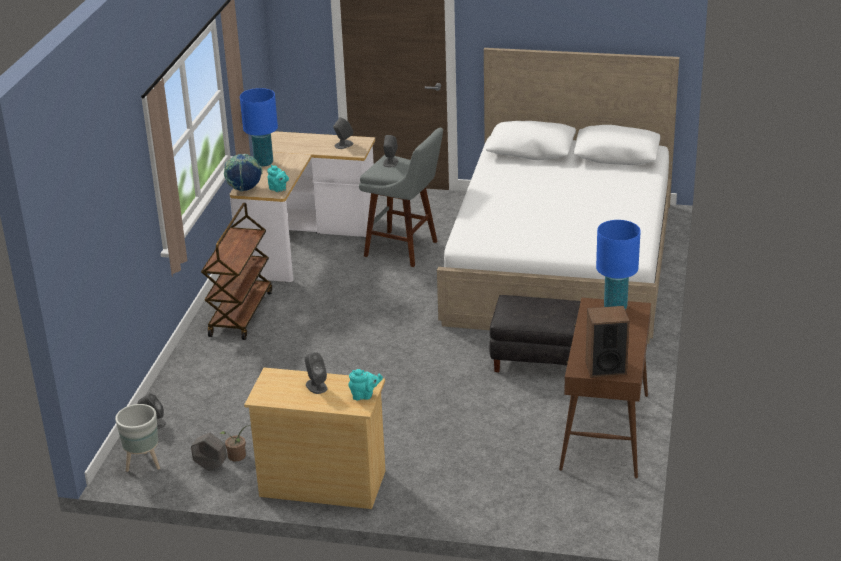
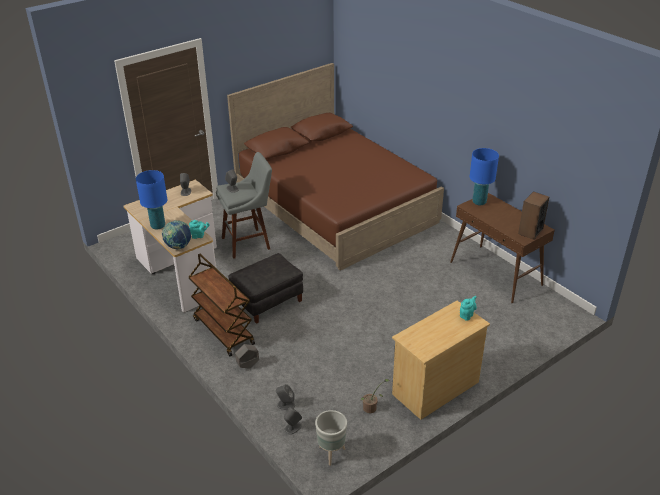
camera: 50 degrees left, 5 degrees up
(210, 466) = (368, 424): grey planter -> grey planter (248, 365)
(316, 386) = (436, 327): grey speaker -> grey speaker (285, 405)
(539, 358) = (410, 258): black ottoman -> black ottoman (267, 301)
(562, 261) = (335, 206): white bed -> brown bed

